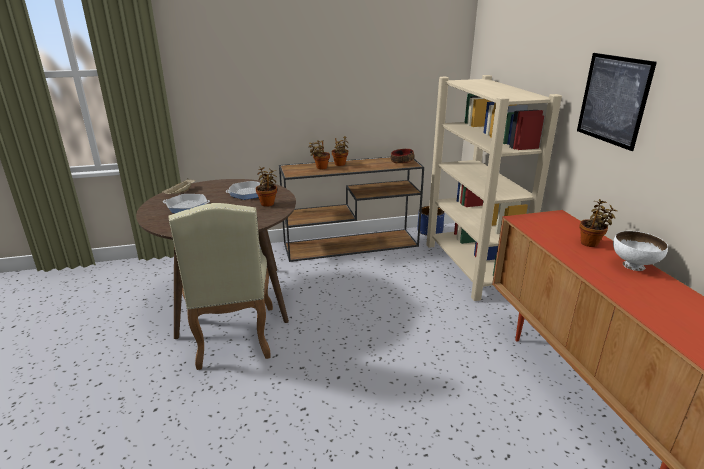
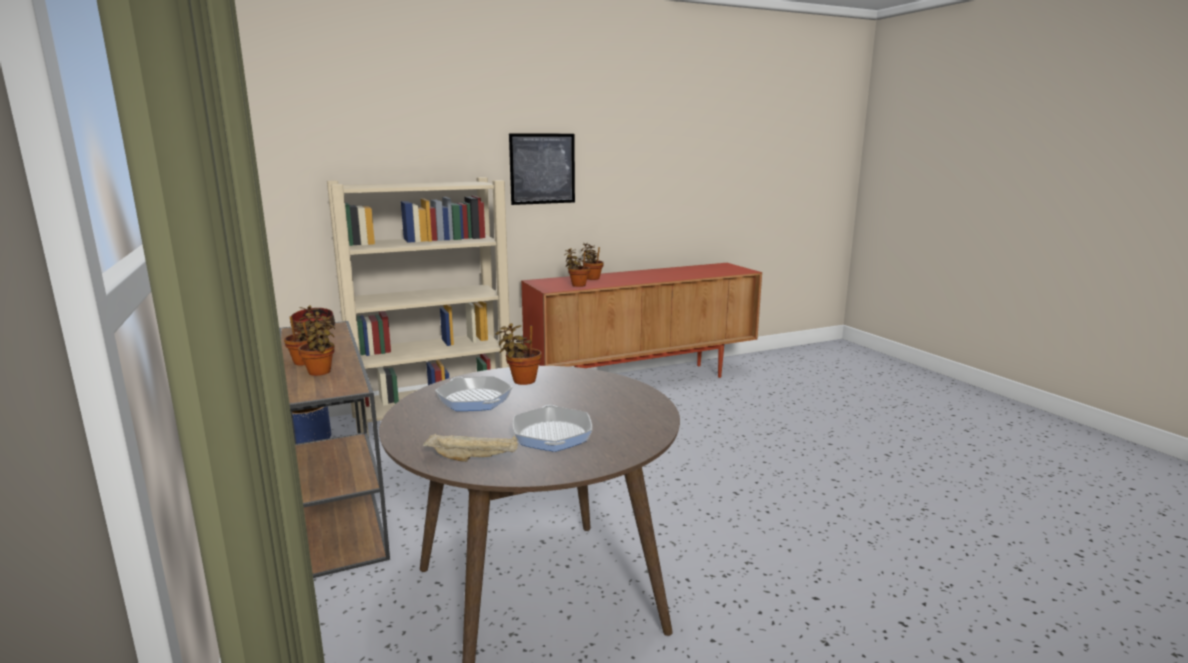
camera: 100 degrees left, 10 degrees down
(232, 338) = (643, 569): beige chair -> none
(546, 232) = (577, 285): none -> potted plant
(633, 266) = (625, 274): white bowl -> none

